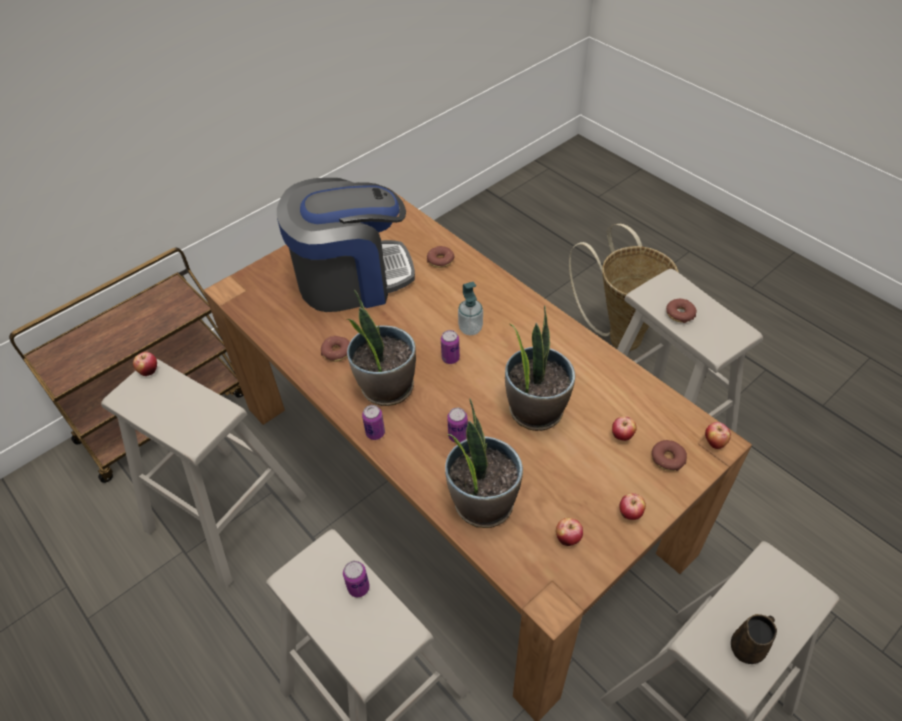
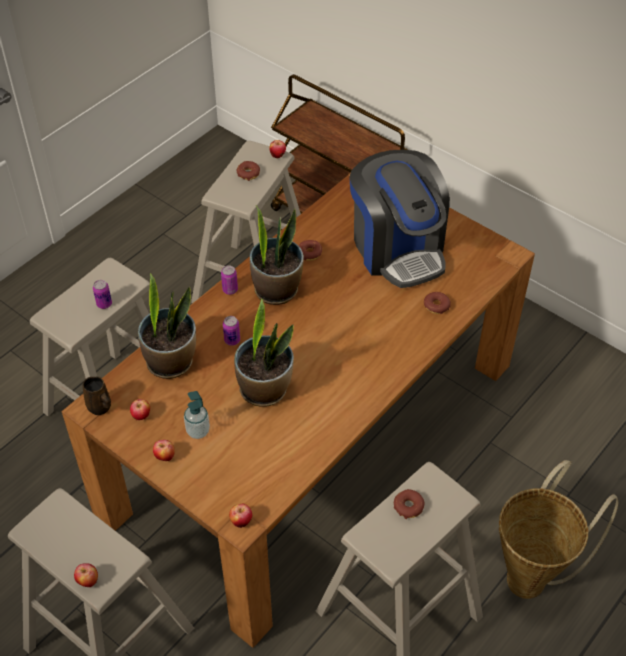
camera: 80 degrees right, 0 degrees up
(450, 358) = (314, 327): can -> none
(470, 328) = (351, 337): soap dispenser -> soap dispenser (198, 431)
(622, 436) = (242, 451): apple -> apple (88, 581)
(667, 459) = (221, 485): donut -> donut (248, 173)
(748, 647) = (56, 536): brown mug -> brown mug (100, 407)

